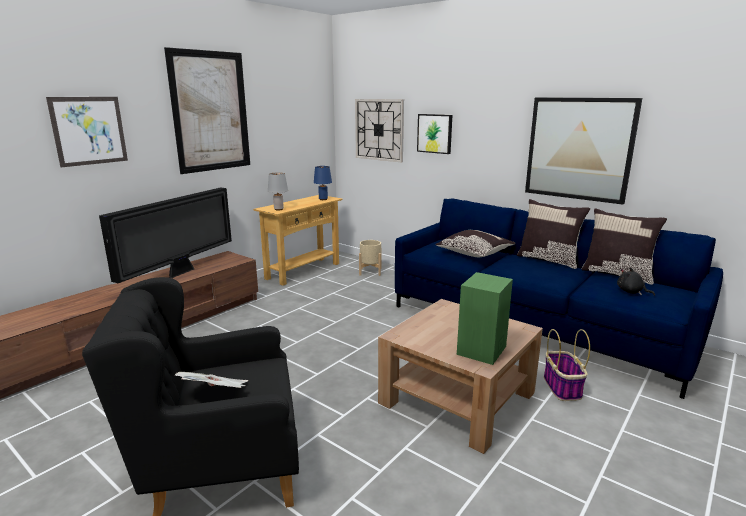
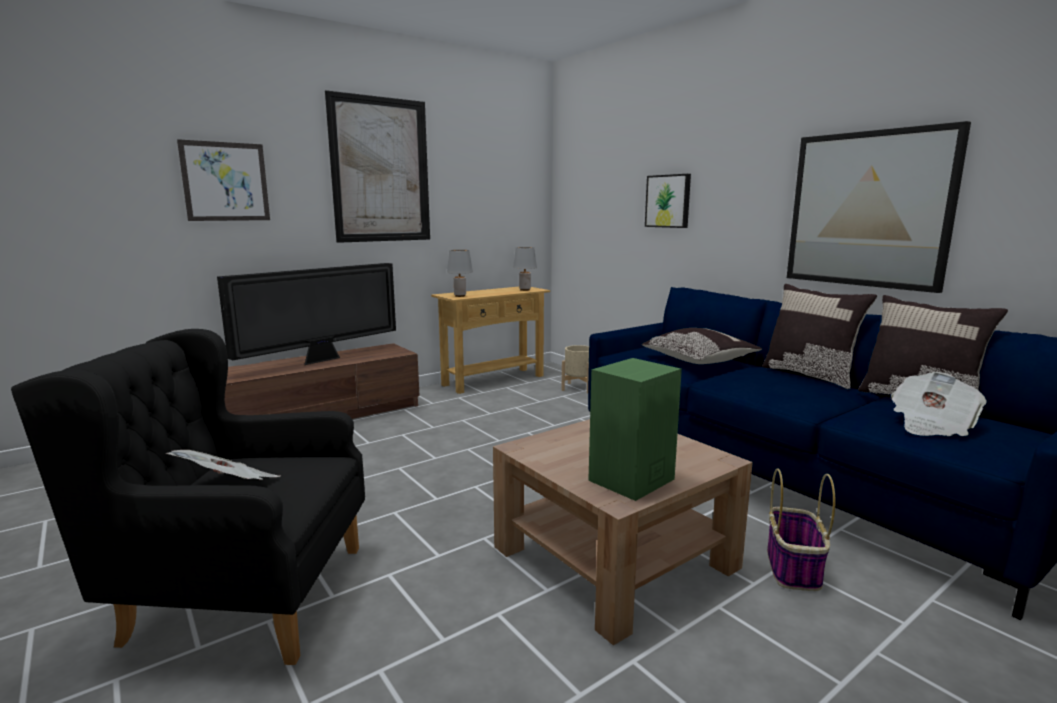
camera: 15 degrees right, 5 degrees down
(323, 199) = (525, 290): blue table lamp -> grey table lamp
(379, 130) = (601, 201): wall clock -> none
(631, 292) = (931, 425): black plush toy -> newspaper

